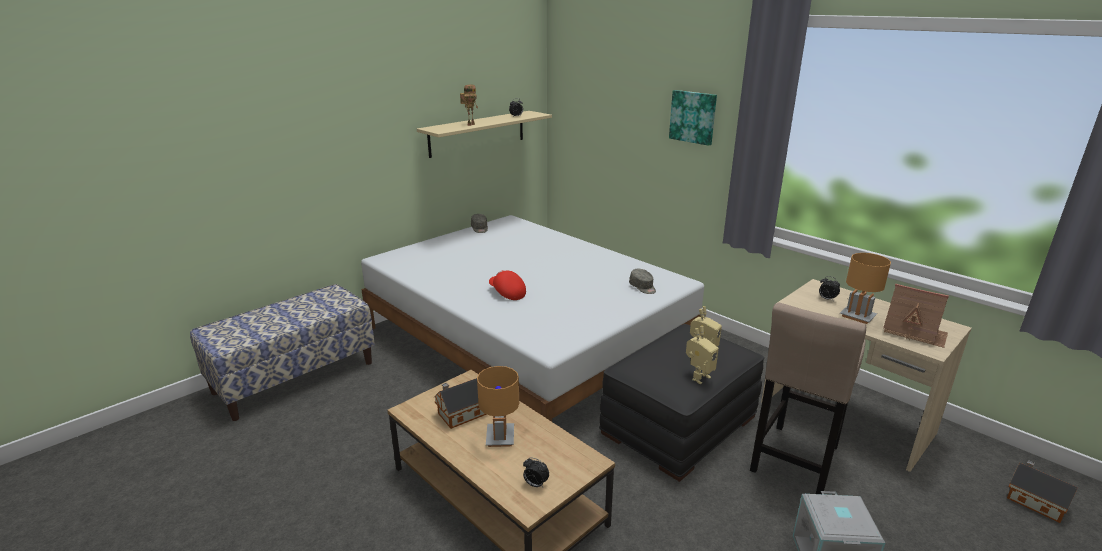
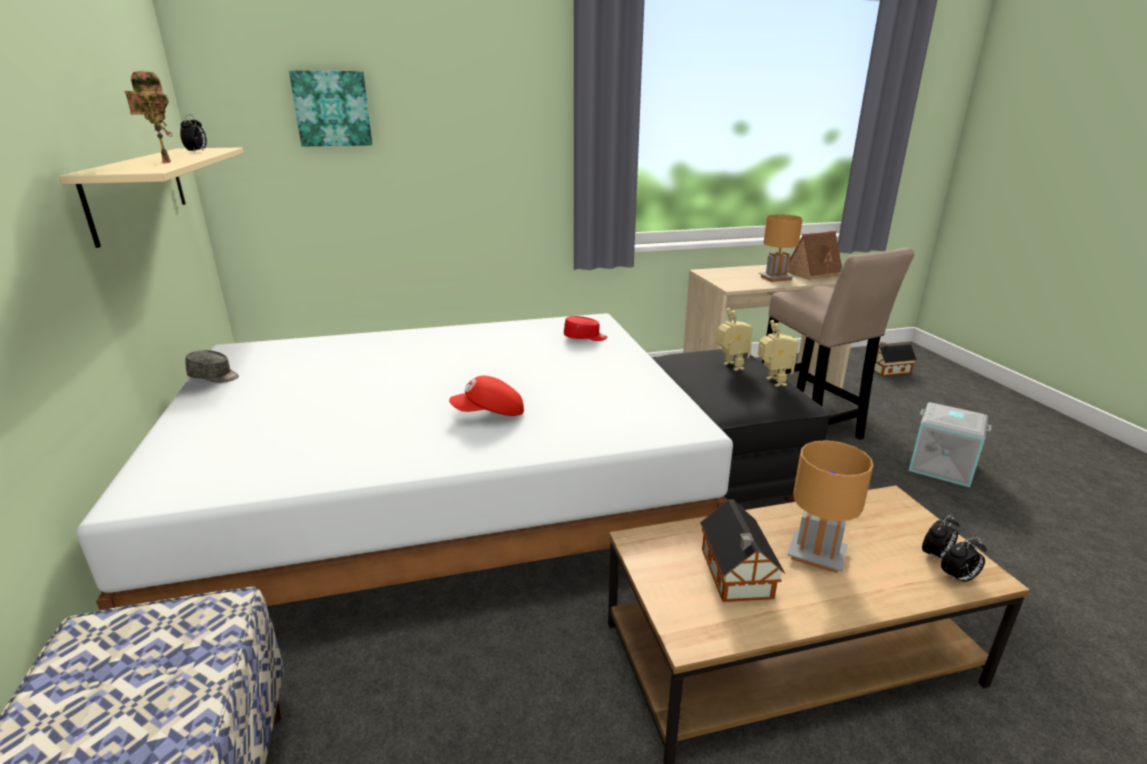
camera: 60 degrees left, 0 degrees up
(643, 287) = (585, 337): grey cap -> red cap
(693, 117) = (495, 119): picture -> picture (332, 109)
(826, 299) = (735, 277): alarm clock -> alarm clock (958, 578)

